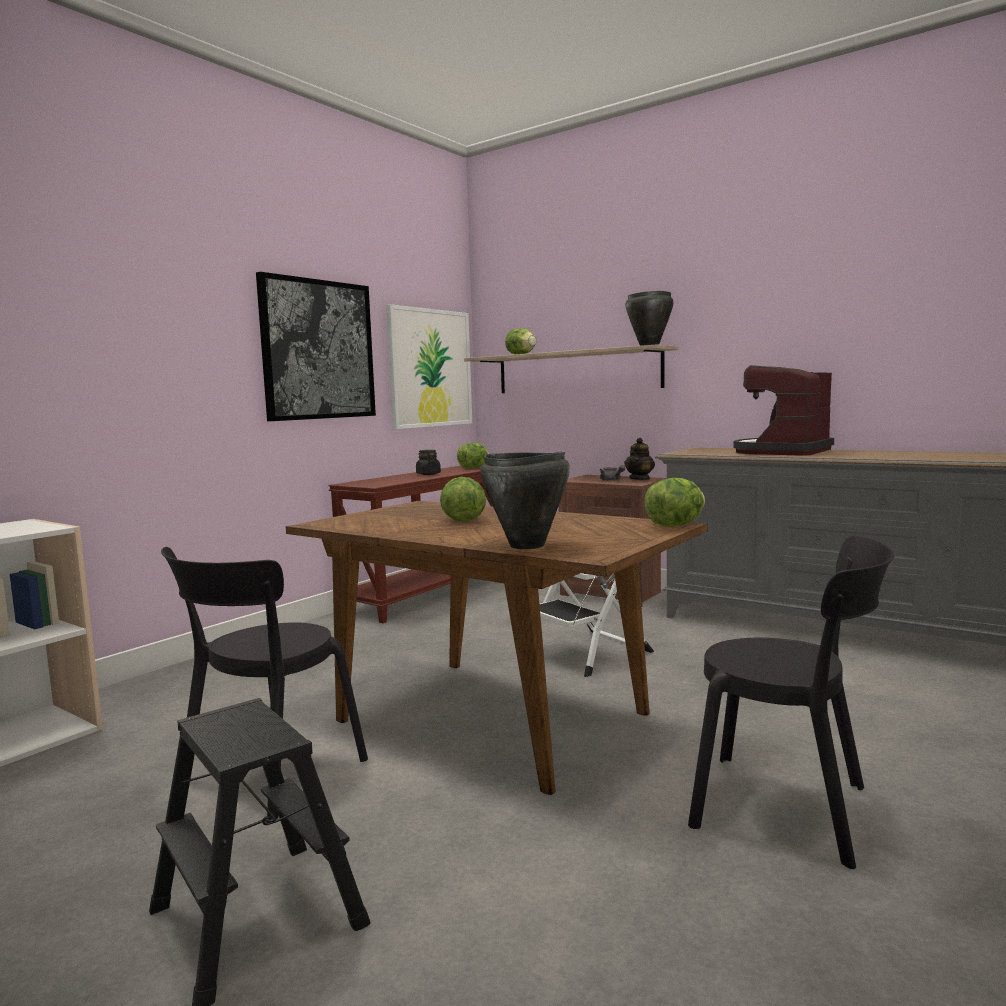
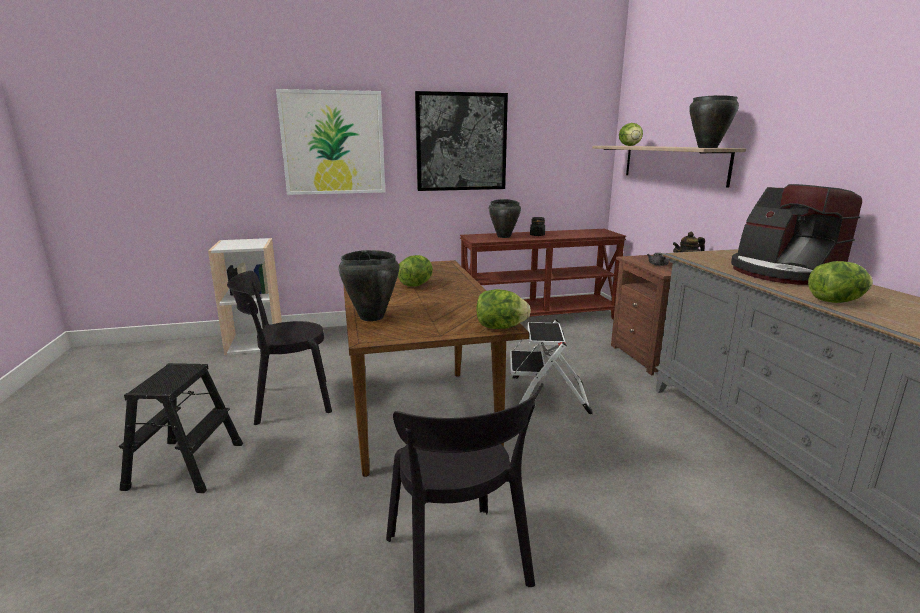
camera: 40 degrees right, 10 degrees up
(394, 479) = (504, 236): none -> black cooking pot
(430, 368) = (565, 153): picture -> picture (333, 143)
(473, 468) = (582, 234): lettuce -> lettuce (835, 301)
(782, 452) = (782, 273): coffee machine -> coffee machine turned 105 degrees counterclockwise

